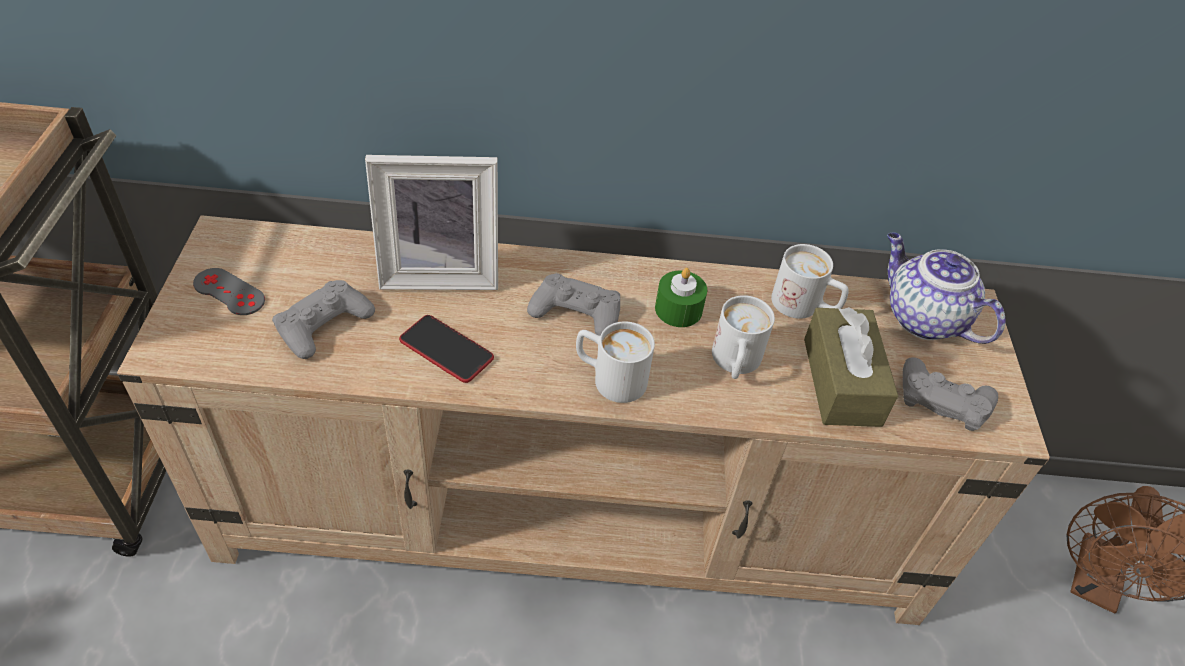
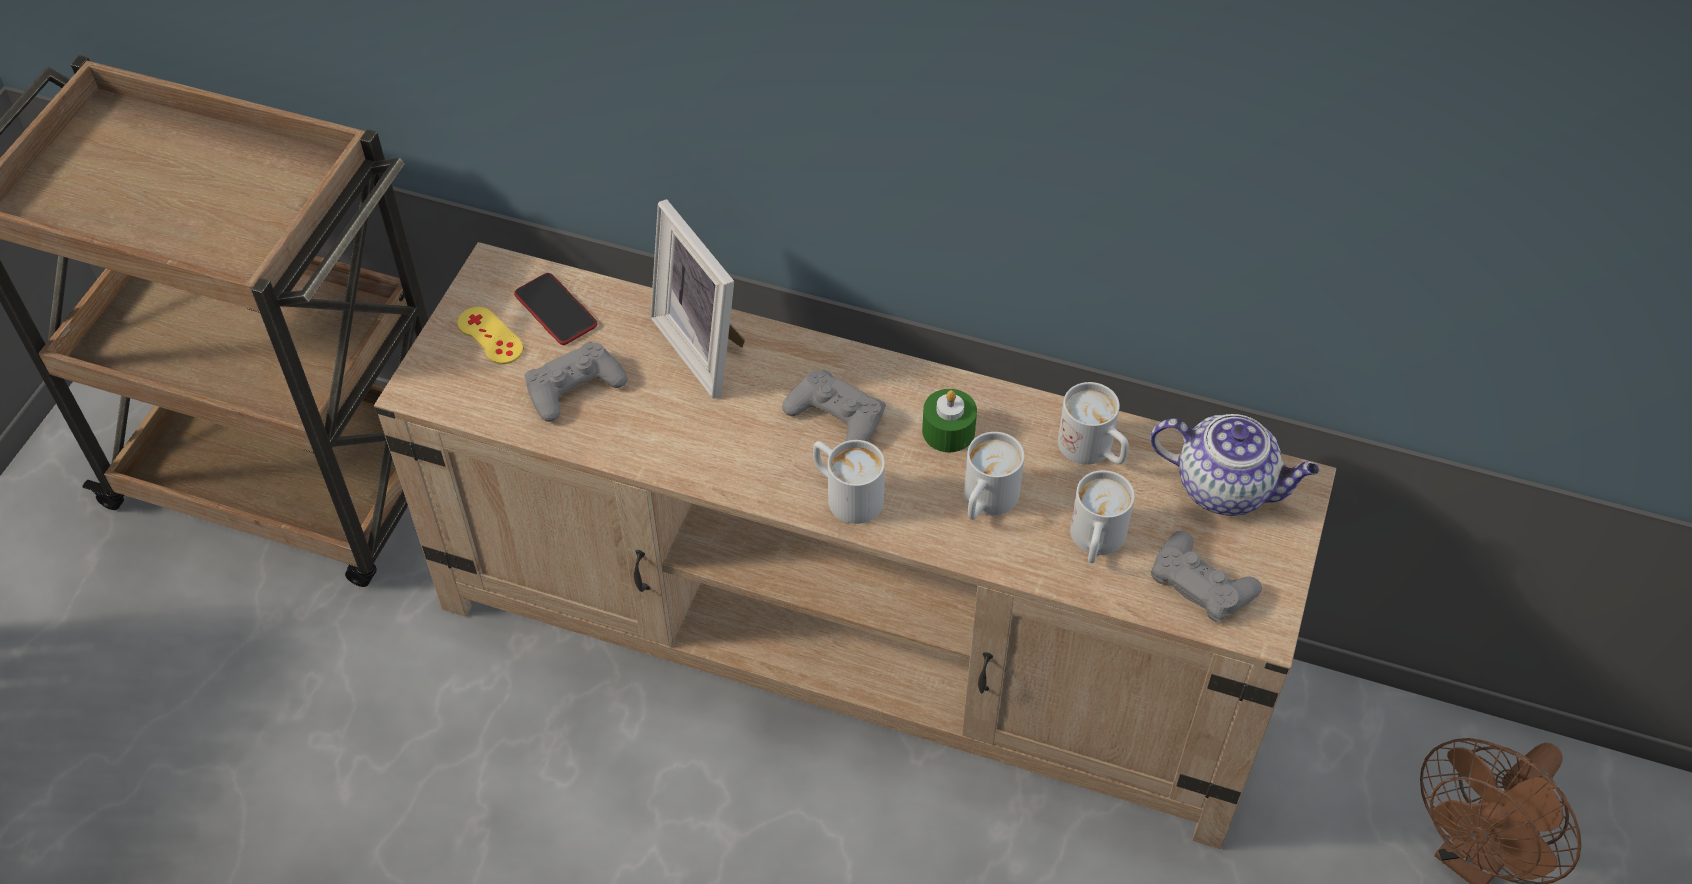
camera: 20 degrees right, 5 degrees up
(229, 292) = (490, 336): grey game controller -> yellow game controller
(440, 272) = (706, 346): picture frame -> picture frame turned 45 degrees clockwise
(446, 350) = (688, 435): phone -> phone (556, 310)
(841, 381) = (1095, 543): brown tissue box -> white mug
(922, 318) = (1226, 487): teapot -> teapot turned 135 degrees clockwise

